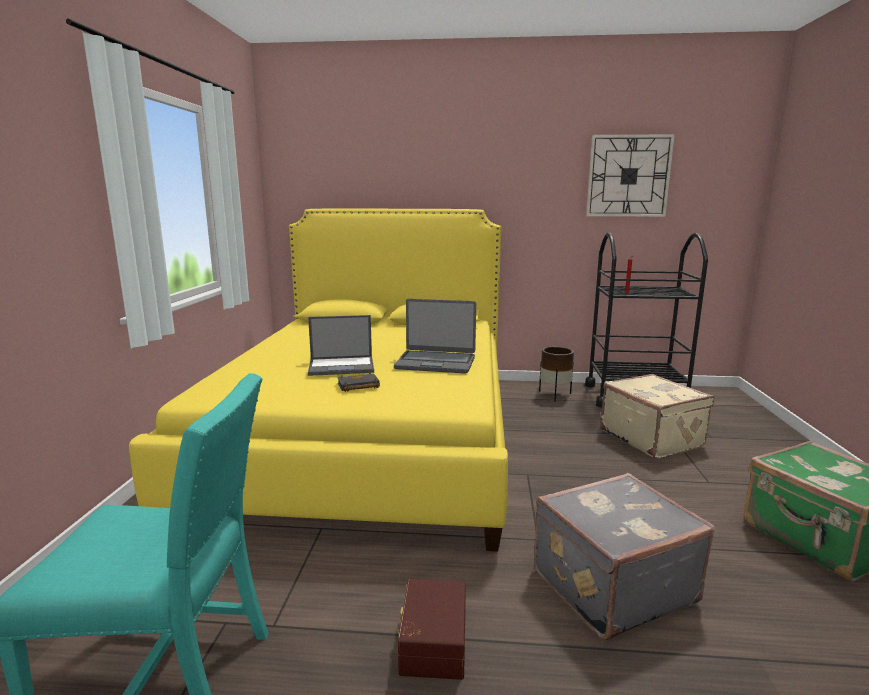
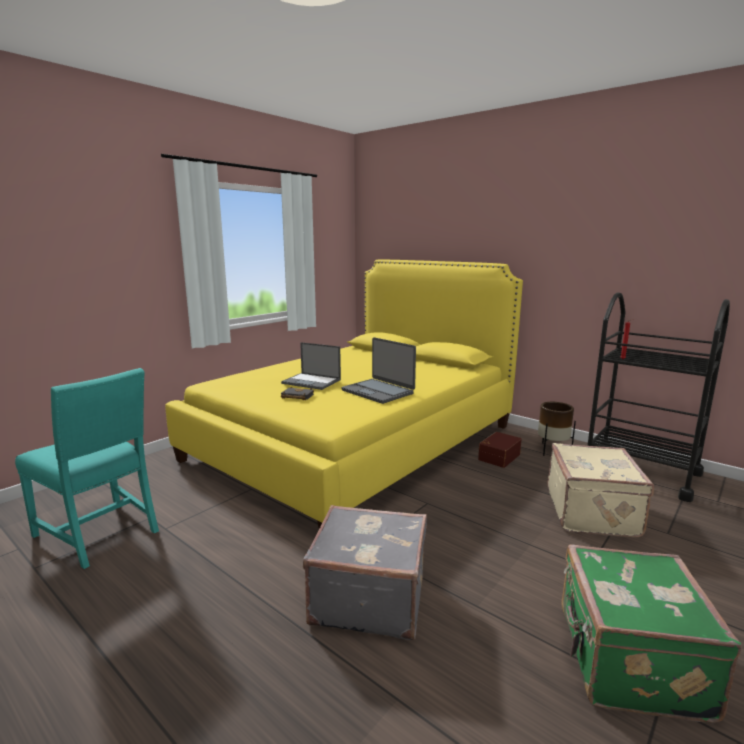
camera: 35 degrees right, 0 degrees up
(431, 642) = (219, 573): brown storage box -> brown storage box (498, 457)
(628, 176) = (665, 232): wall clock -> none

